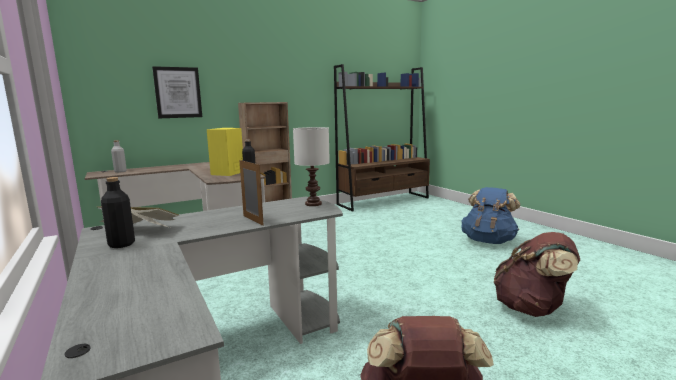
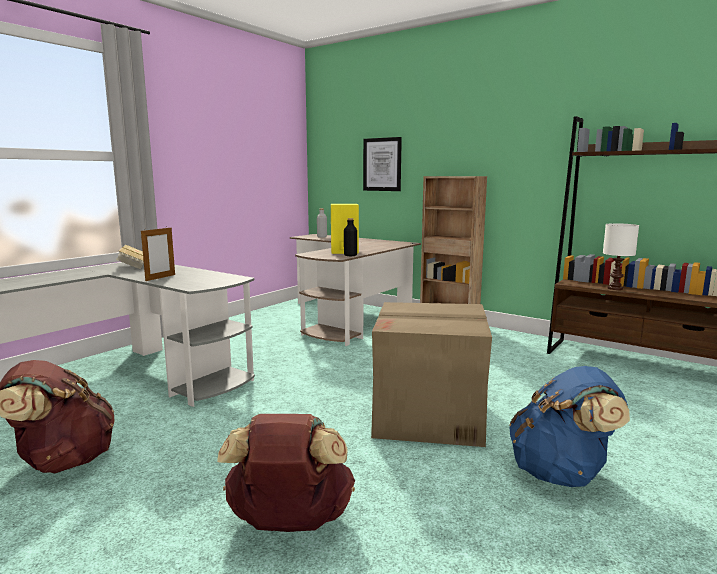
camera: 65 degrees right, 0 degrees up
(121, 244) = (104, 268): black bottle -> none
(312, 204) = (221, 282): white table lamp -> white table lamp (615, 288)
(416, 252) = (429, 416): none -> cardboard box

